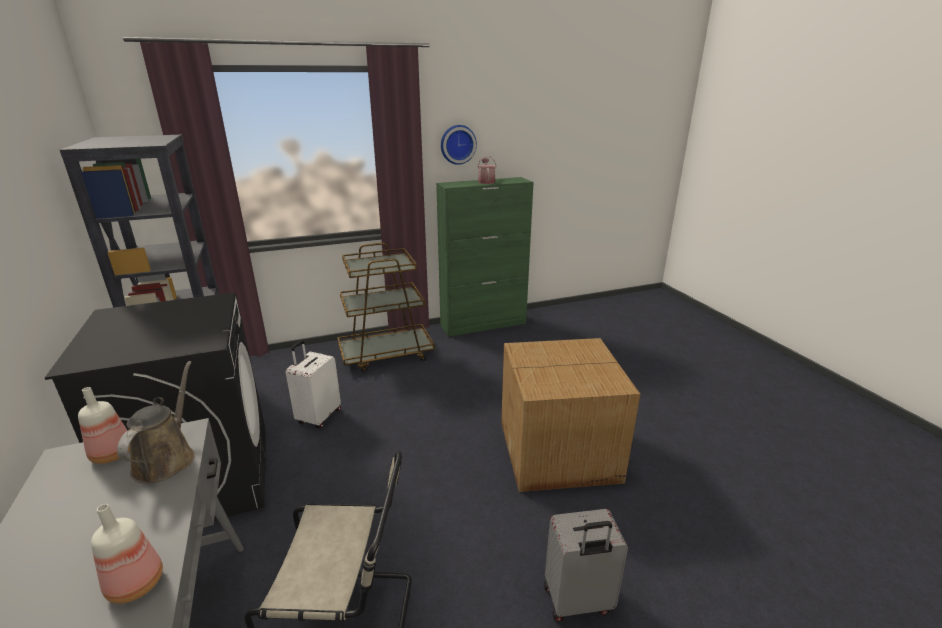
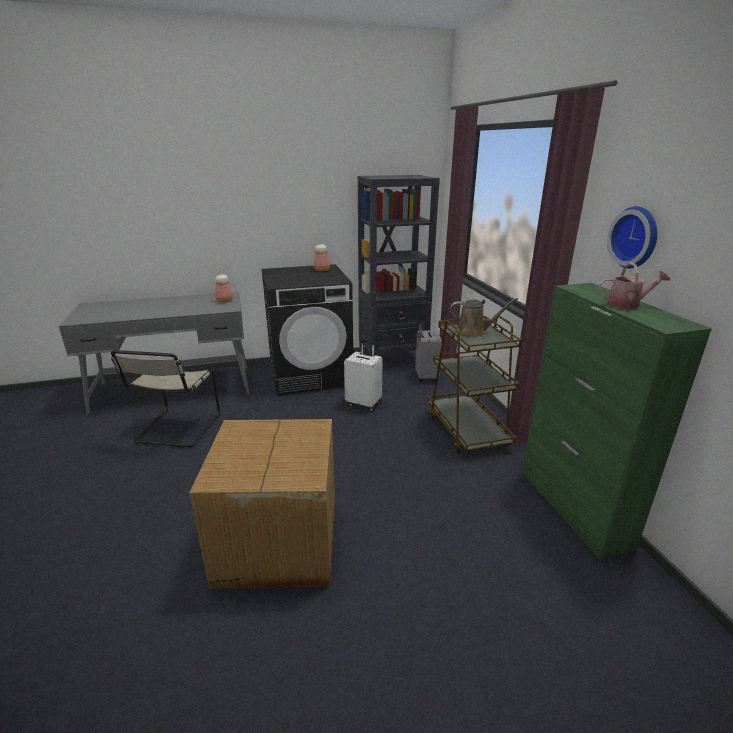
camera: 95 degrees right, 0 degrees up
(135, 583) = (140, 314): bottle -> bottle (322, 270)
(167, 458) = (212, 308): brown watering can -> brown watering can (474, 332)
(577, 601) = (119, 521): grey suitcase -> grey suitcase (425, 377)

